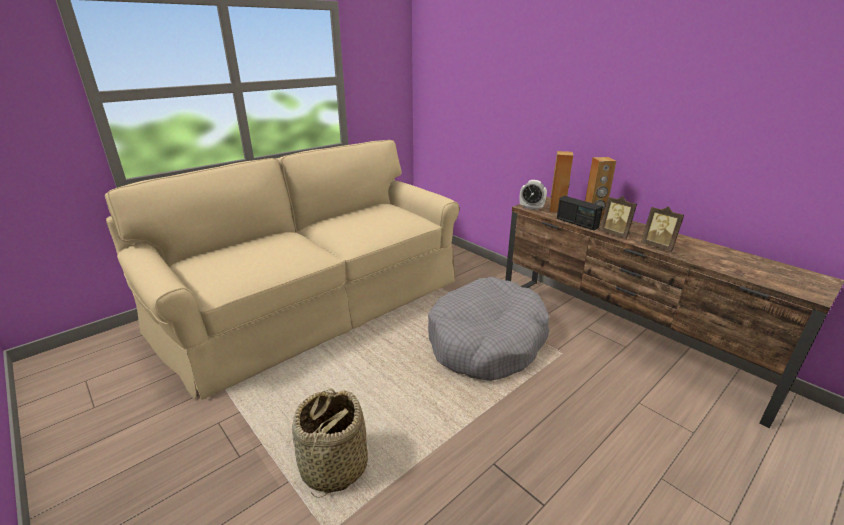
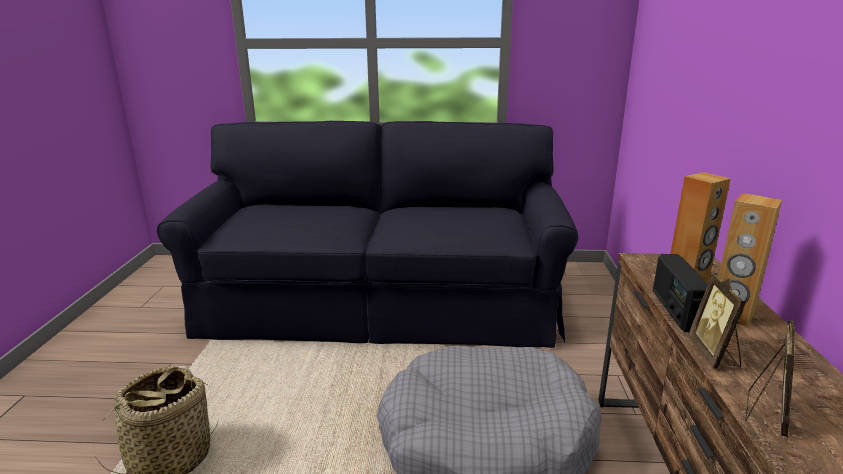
camera: 45 degrees right, 5 degrees down
(317, 303) = (378, 302): beige sofa -> black sofa
(531, 207) = (647, 263): alarm clock -> none
(658, 246) = (766, 413): picture frame -> picture frame turned 150 degrees counterclockwise

